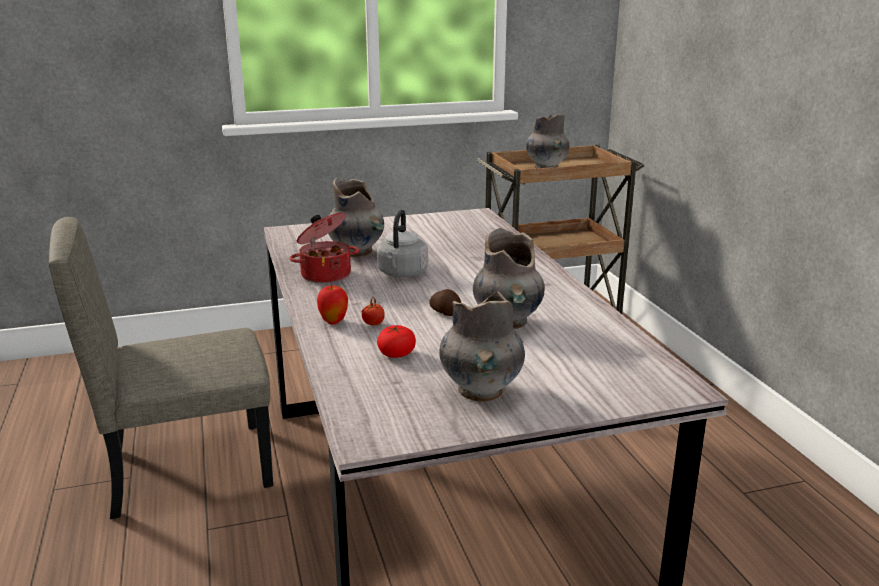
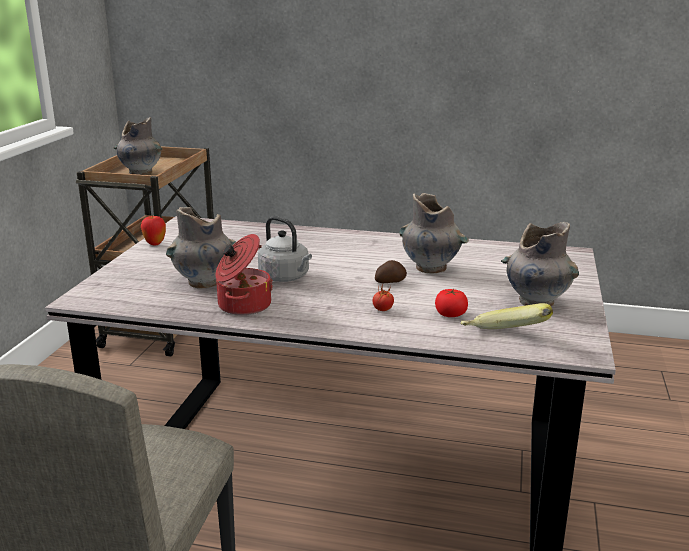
camera: 60 degrees left, 0 degrees up
(333, 322) = (360, 323): apple -> apple (155, 244)
(362, 390) = (503, 338): none -> banana

